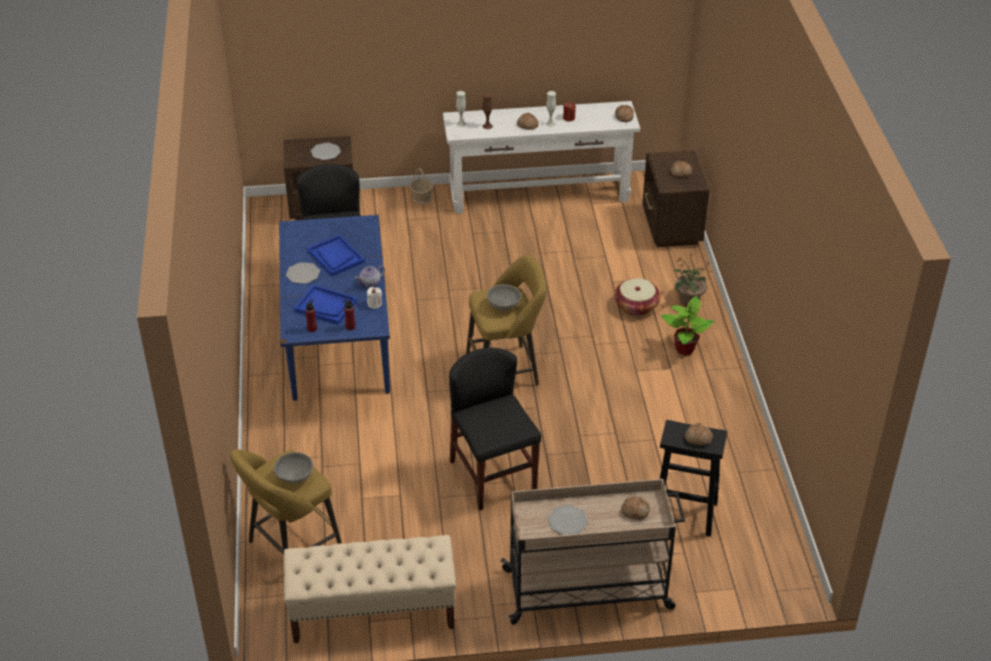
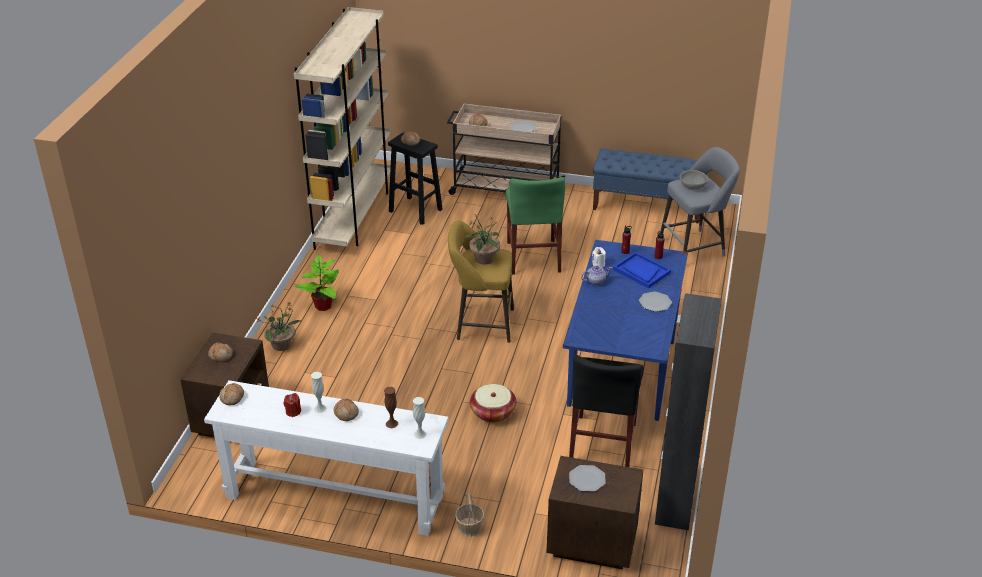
camera: 160 degrees left, 5 degrees down
(262, 251) = (675, 500): none -> black cabinet
(290, 547) = (695, 247): yellow stool -> grey stool
(335, 257) = (619, 311): blue tray -> none
(372, 612) = (648, 206): beige bench -> blue bench
(493, 476) = (533, 257): black chair -> green chair
(504, 305) = (484, 259): grey bowl -> potted plant
(636, 306) = (332, 349): basket -> basket (493, 412)
(754, 482) = (354, 216): none -> beige bookcase

